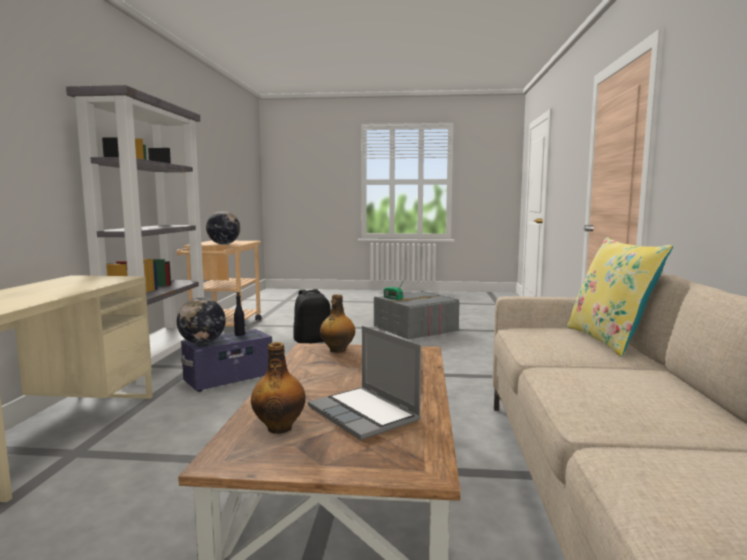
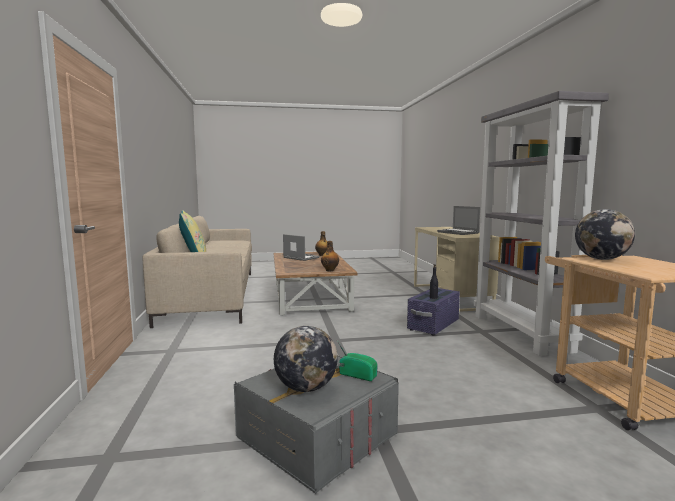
camera: 165 degrees right, 0 degrees up
(61, 286) = (458, 233): none -> laptop
(202, 343) = (440, 290): globe -> globe (306, 388)
(312, 341) = (439, 376): black backpack -> none

